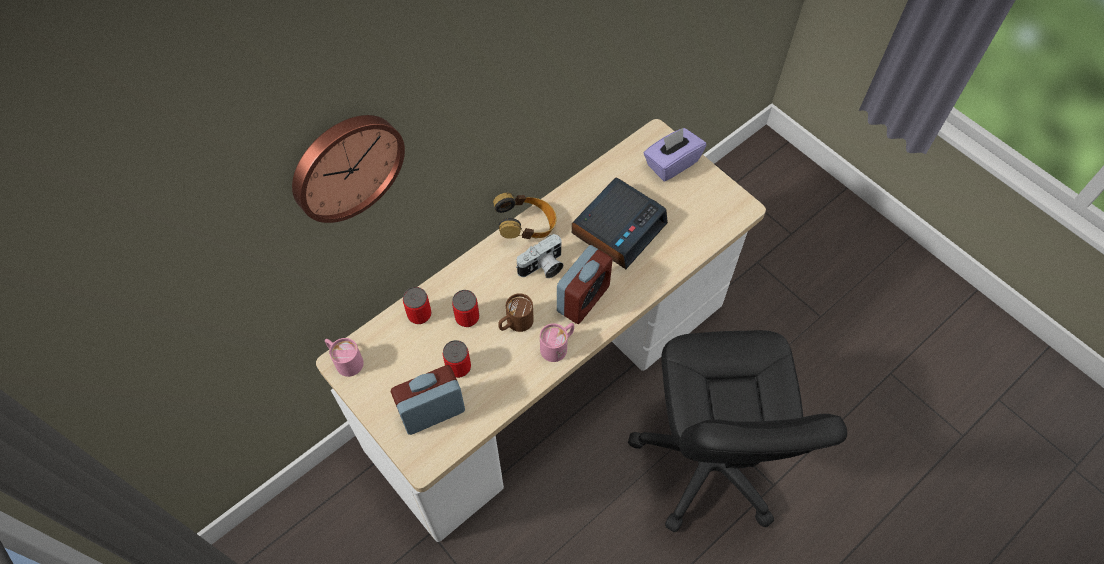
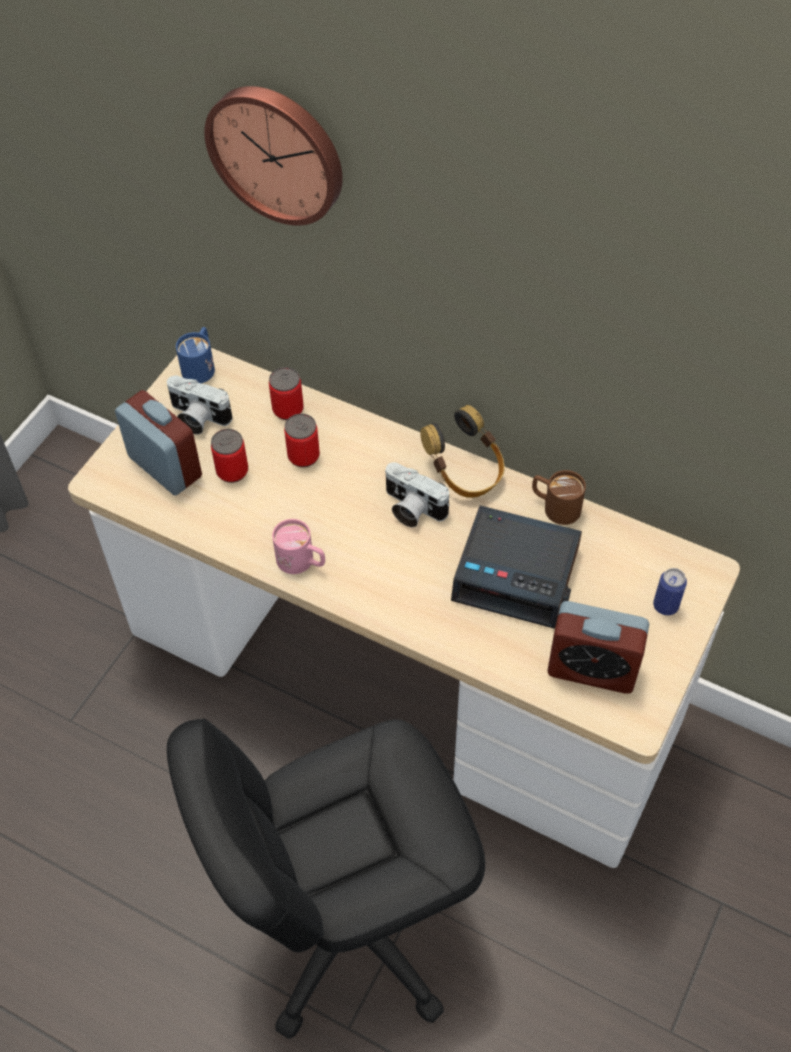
camera: 70 degrees right, 5 degrees down
(345, 360) = (201, 365): pink mug -> blue mug
(396, 377) = (197, 418): none -> camera
(515, 323) = (315, 506): brown mug -> brown mug (555, 507)
(583, 299) = (383, 567): alarm clock -> alarm clock (592, 669)
(671, 163) = (665, 606): purple tissue box -> can

